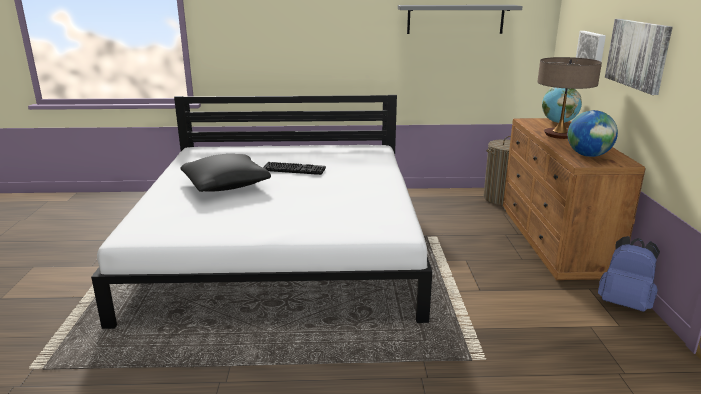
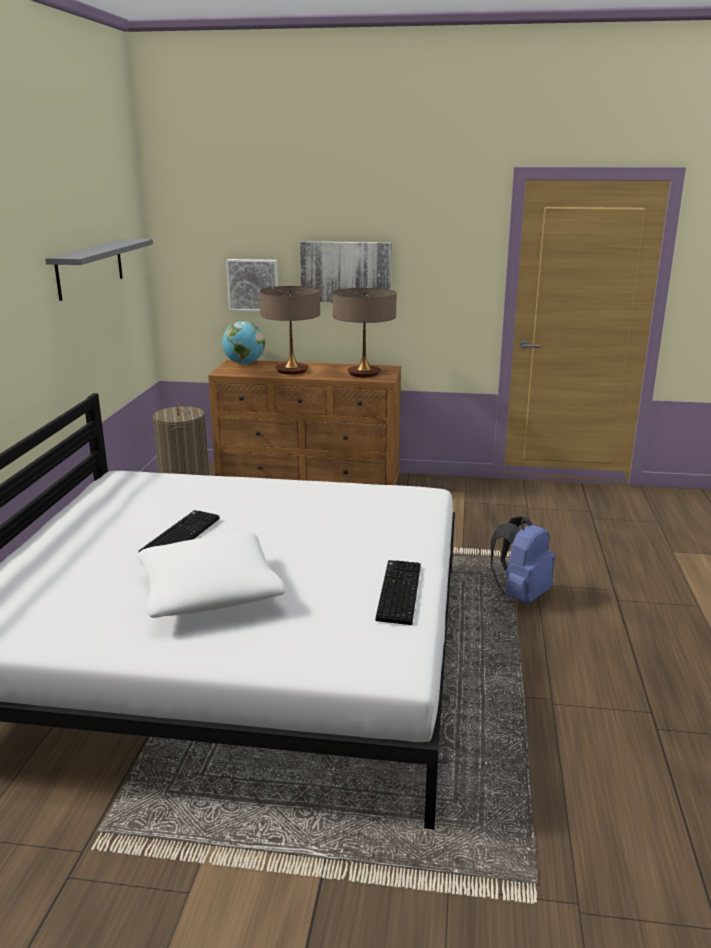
camera: 80 degrees left, 0 degrees up
(223, 230) = (397, 592): none -> keyboard
(226, 185) = (210, 593): black pillow -> white pillow
(588, 155) = (364, 373): globe -> table lamp
(624, 303) = (433, 482): blue backpack -> blue backpack (521, 595)

